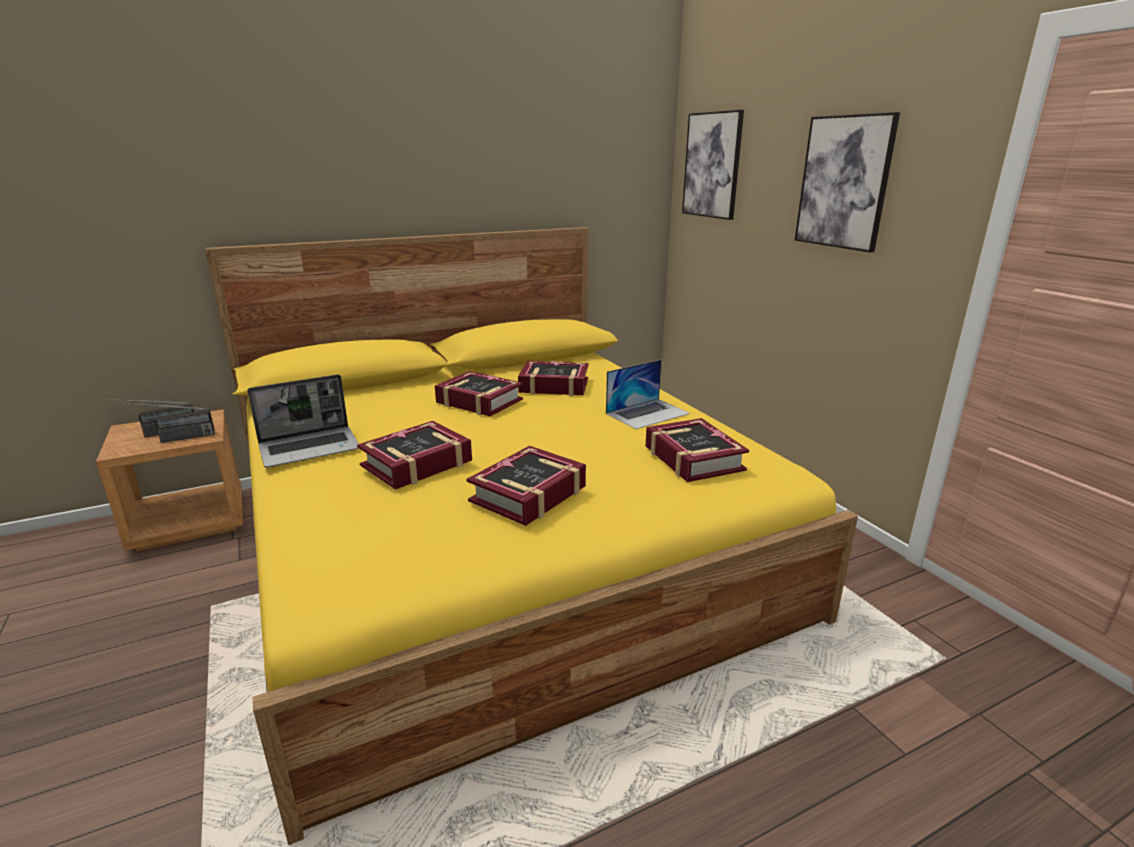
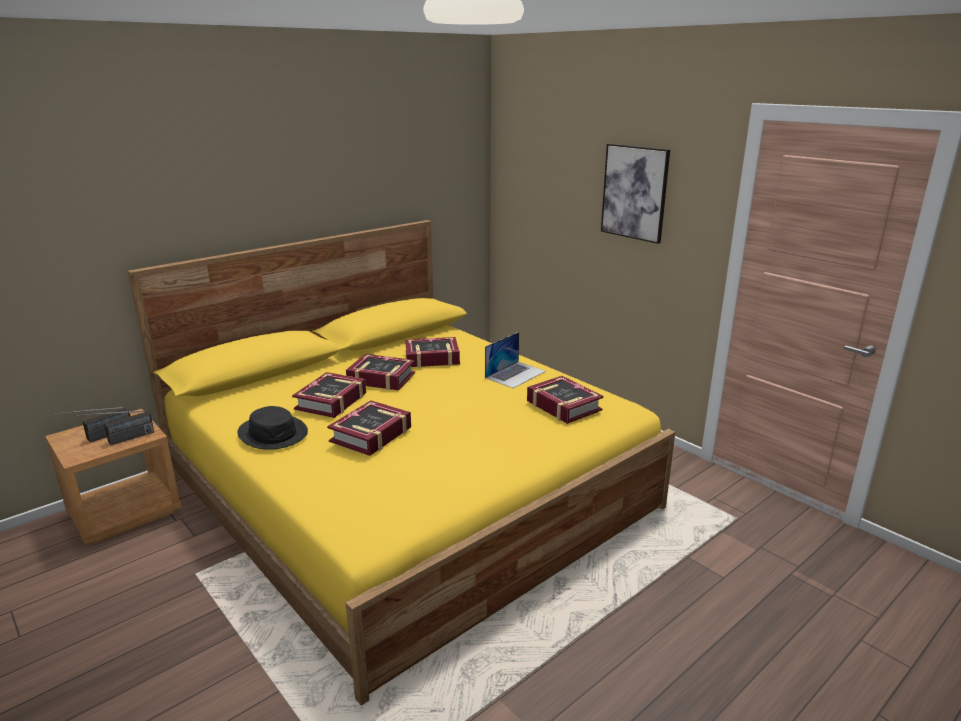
camera: 15 degrees left, 0 degrees up
(311, 448) = (273, 433): laptop -> black hat
(529, 494) = (466, 446): book -> book (331, 401)
(712, 165) = (526, 167): picture -> none

